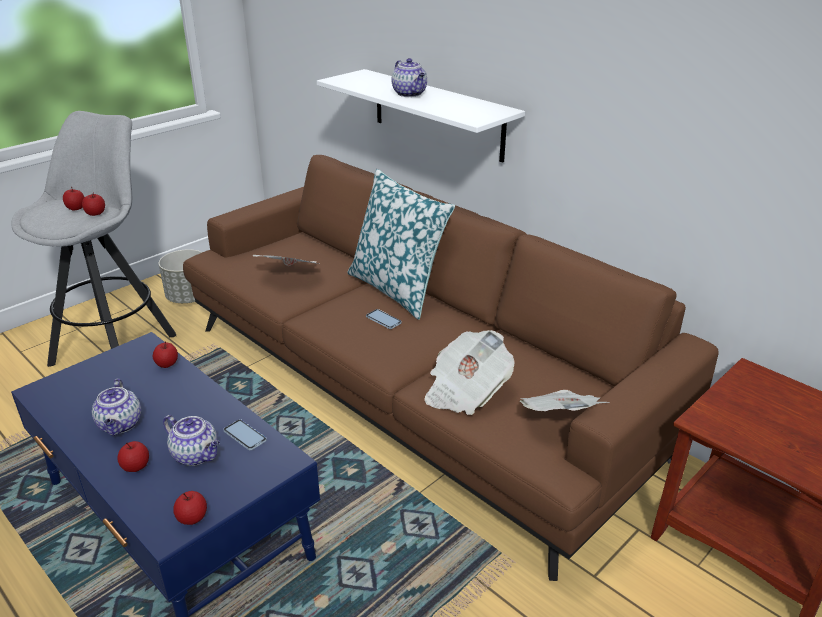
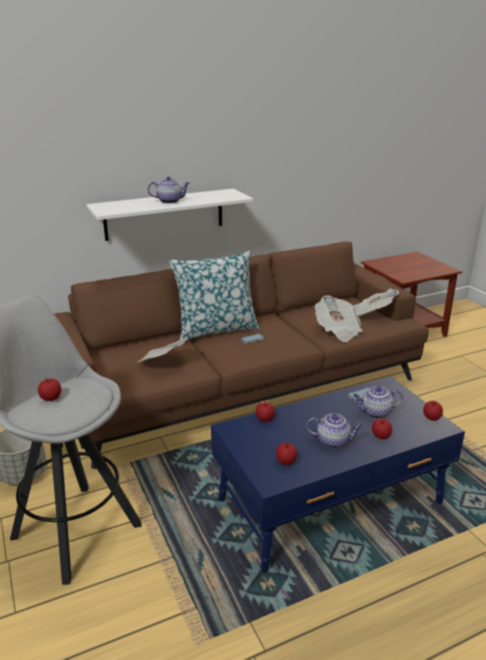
camera: 70 degrees left, 5 degrees down
(96, 213) = (83, 385): apple -> apple (286, 461)
(196, 455) = (375, 413): teapot -> teapot turned 150 degrees counterclockwise

